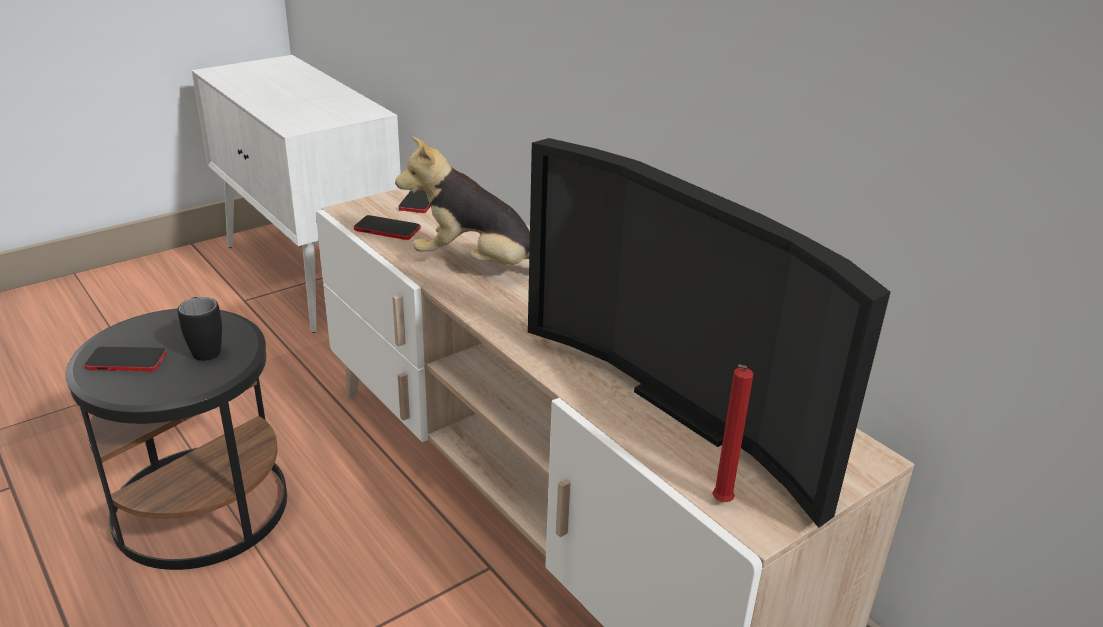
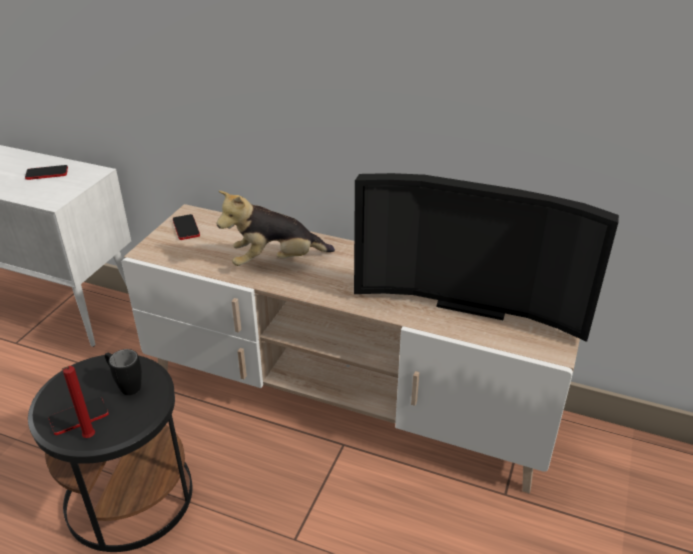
camera: 30 degrees left, 5 degrees up
(387, 229) = (188, 256): phone -> phone (47, 173)
(720, 503) = (531, 349): red candle -> red candle (88, 438)

